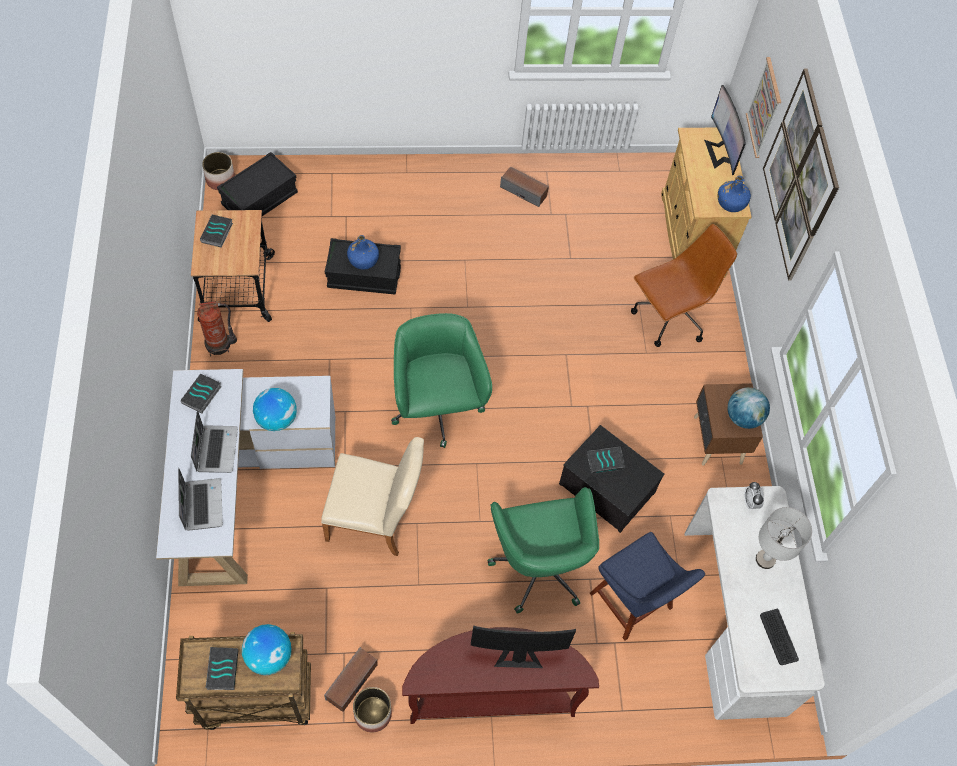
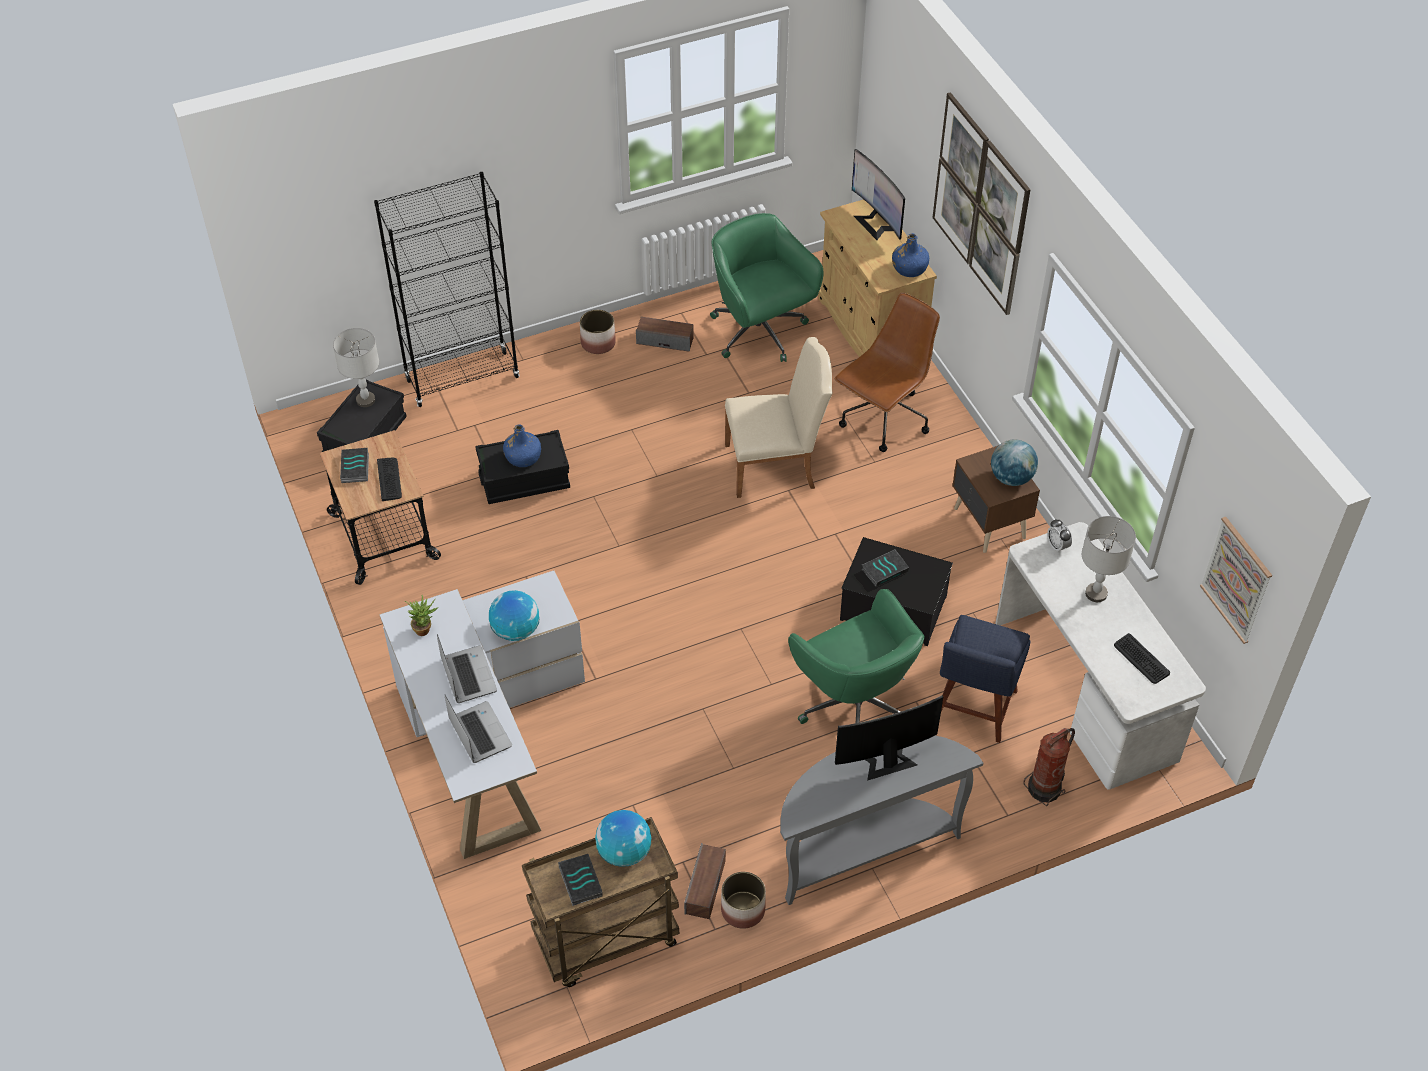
camera: 15 degrees left, 10 degrees down
(202, 395) = (425, 629): book -> potted plant
(219, 344) = (391, 601): fire extinguisher -> fire extinguisher (1046, 788)
(221, 179) = (309, 430): planter -> planter (598, 343)
(238, 251) = (389, 479): none -> keyboard
(265, 171) = (365, 400): none -> grey table lamp
(354, 174) = (462, 378): none -> black bookcase
(376, 519) = (655, 719): beige chair -> beige chair (776, 465)
(436, 408) = (670, 588): green office chair -> green office chair (760, 333)
(492, 695) = (863, 848): brown console table -> grey console table
(633, 604) = (973, 710): blue chair -> blue chair turned 75 degrees clockwise
(764, 108) = (911, 156): picture -> picture (1236, 580)

